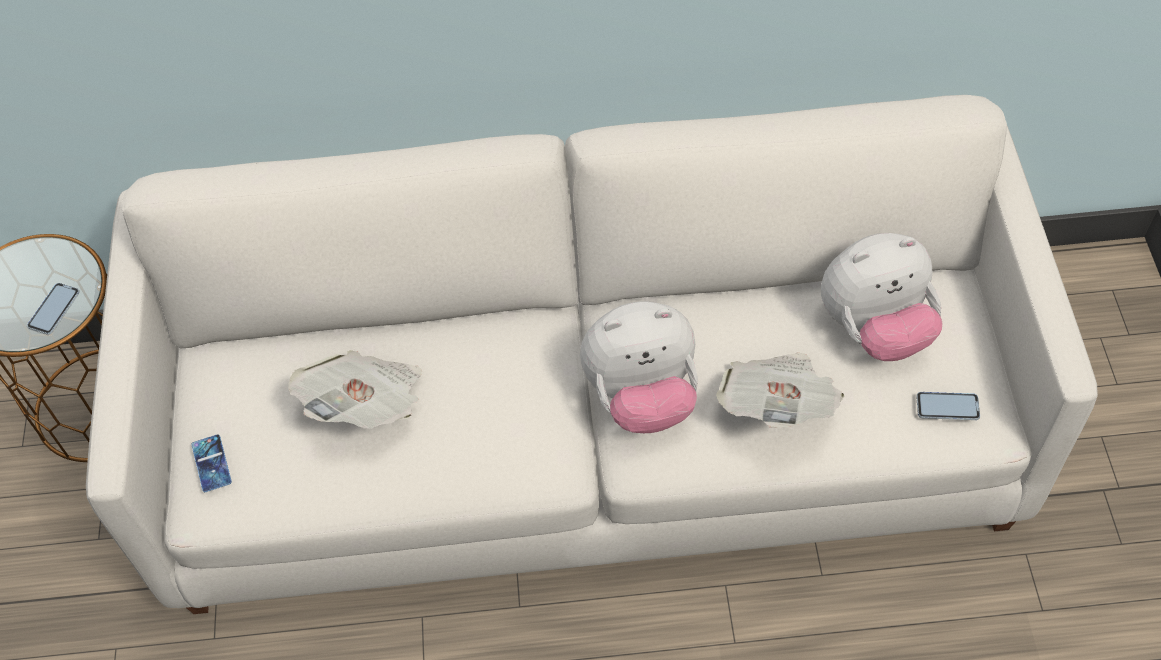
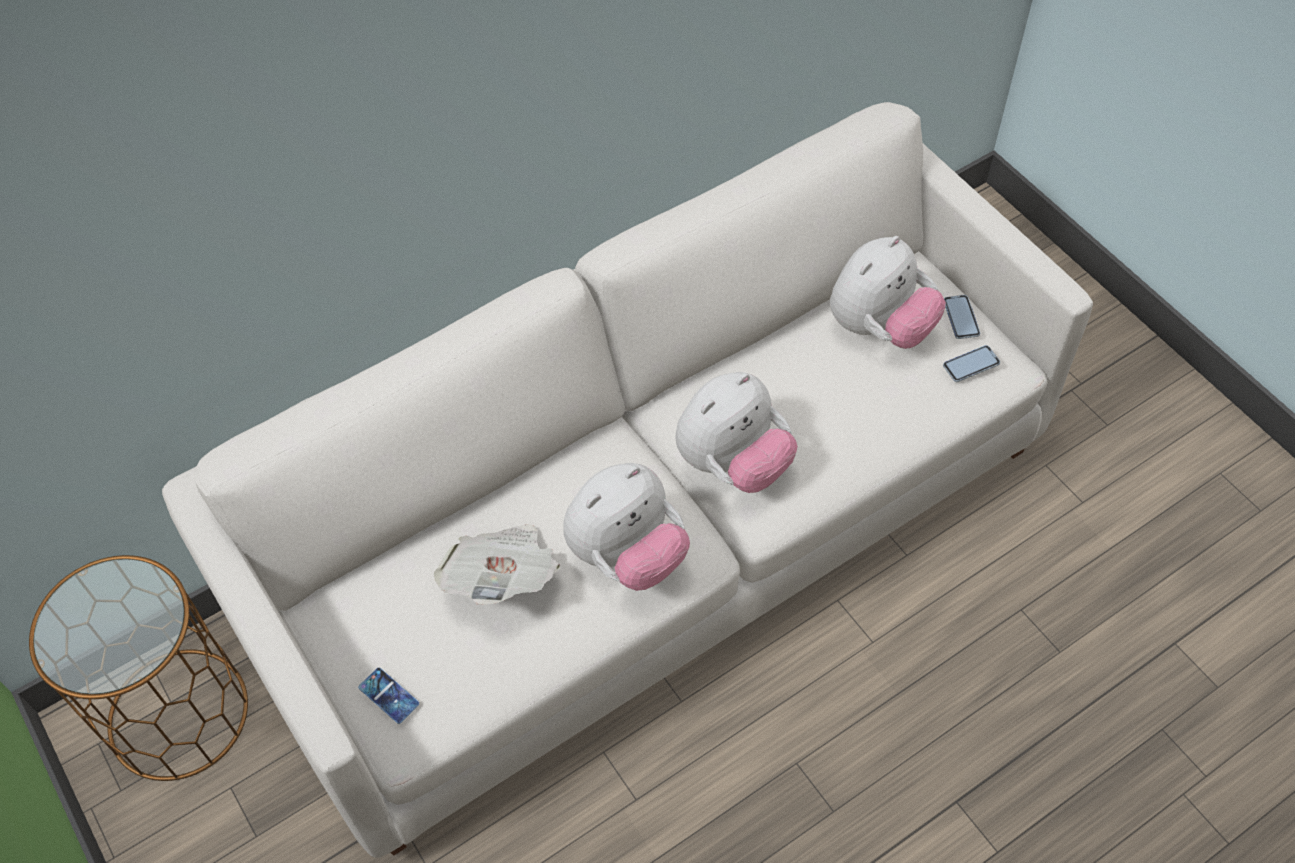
camera: 30 degrees left, 0 degrees up
(54, 309) = (145, 629): phone -> phone (961, 318)
(487, 436) = (627, 554): none -> plush toy
(778, 405) = (846, 420): newspaper -> none

